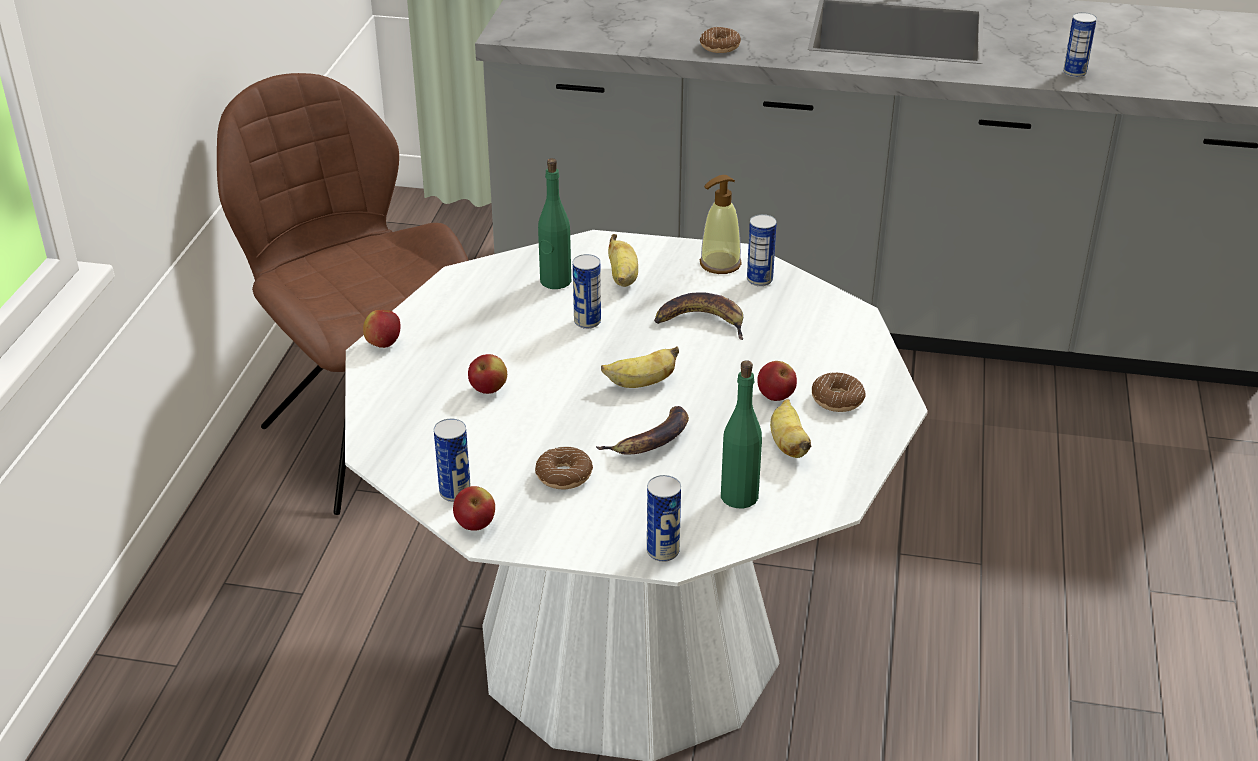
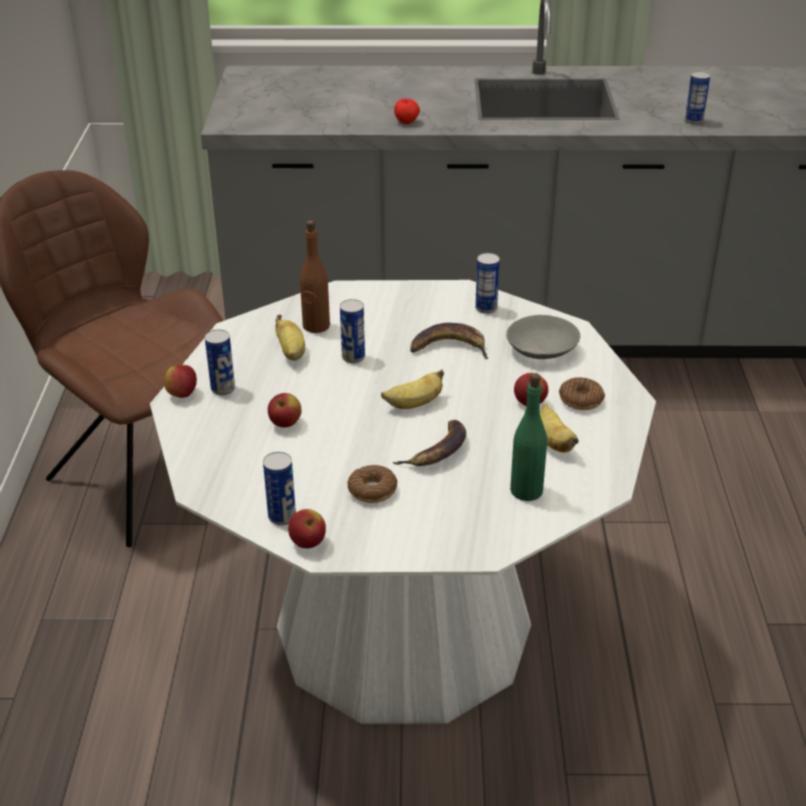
camera: 10 degrees left, 0 degrees up
(555, 281) = (316, 326): green bottle -> brown bottle
(623, 278) = (372, 318): banana -> banana (291, 352)
(663, 551) = (477, 546): can -> can (223, 389)
(720, 47) = (406, 122): donut -> apple
(720, 264) = (449, 298): soap dispenser -> none
(808, 335) = (540, 349): none -> grey bowl

